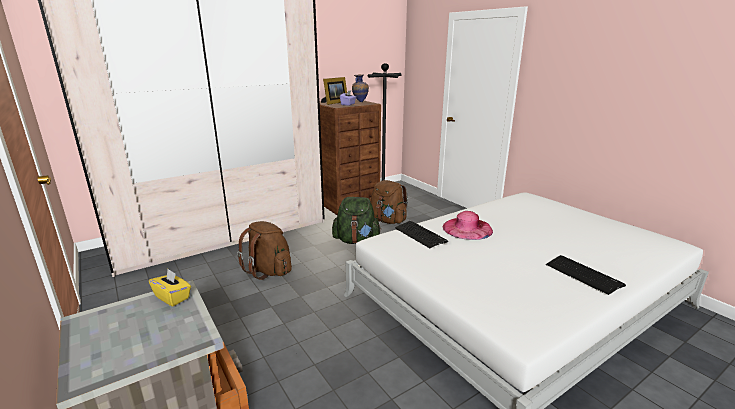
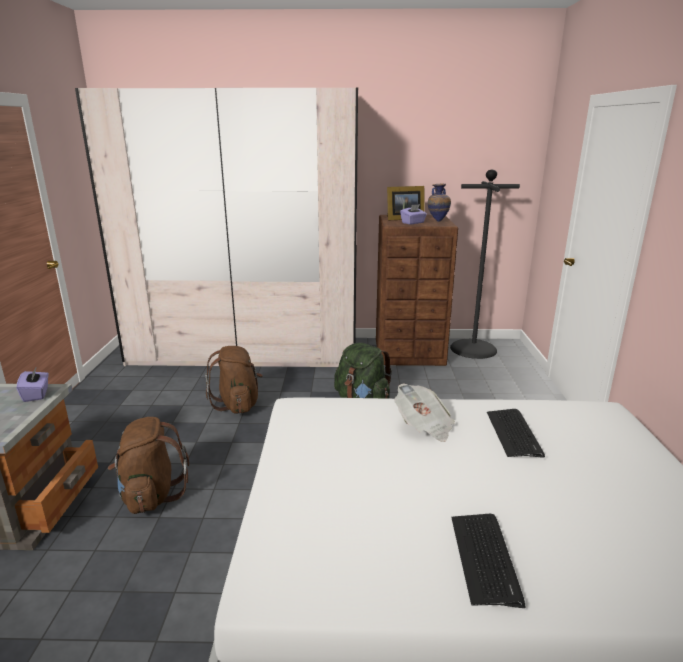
camera: 35 degrees right, 0 degrees up
(173, 297) = (36, 394): yellow tissue box -> purple tissue box
(387, 221) = (431, 388): brown backpack -> brown backpack (151, 495)
(420, 235) = (354, 414): keyboard -> keyboard (514, 433)
(467, 228) = (424, 426): pink hat -> newspaper

